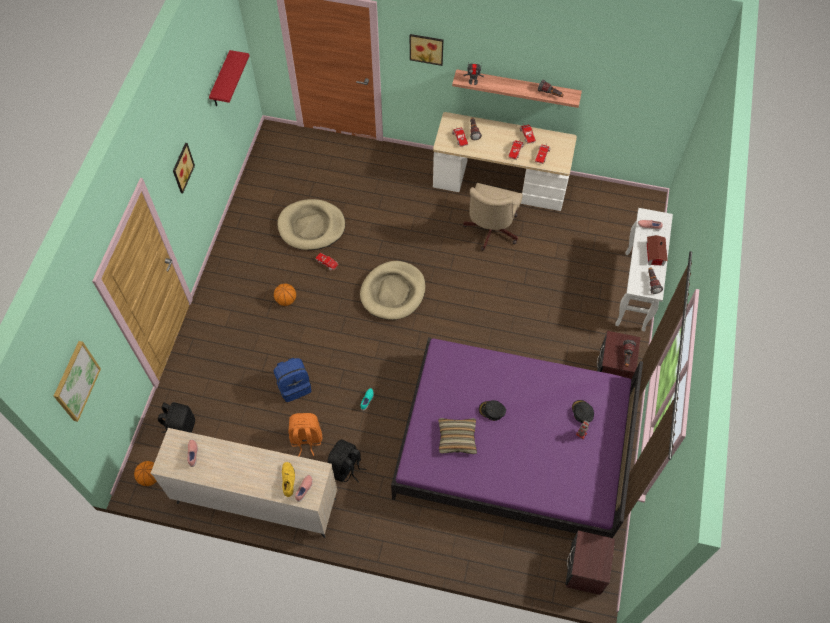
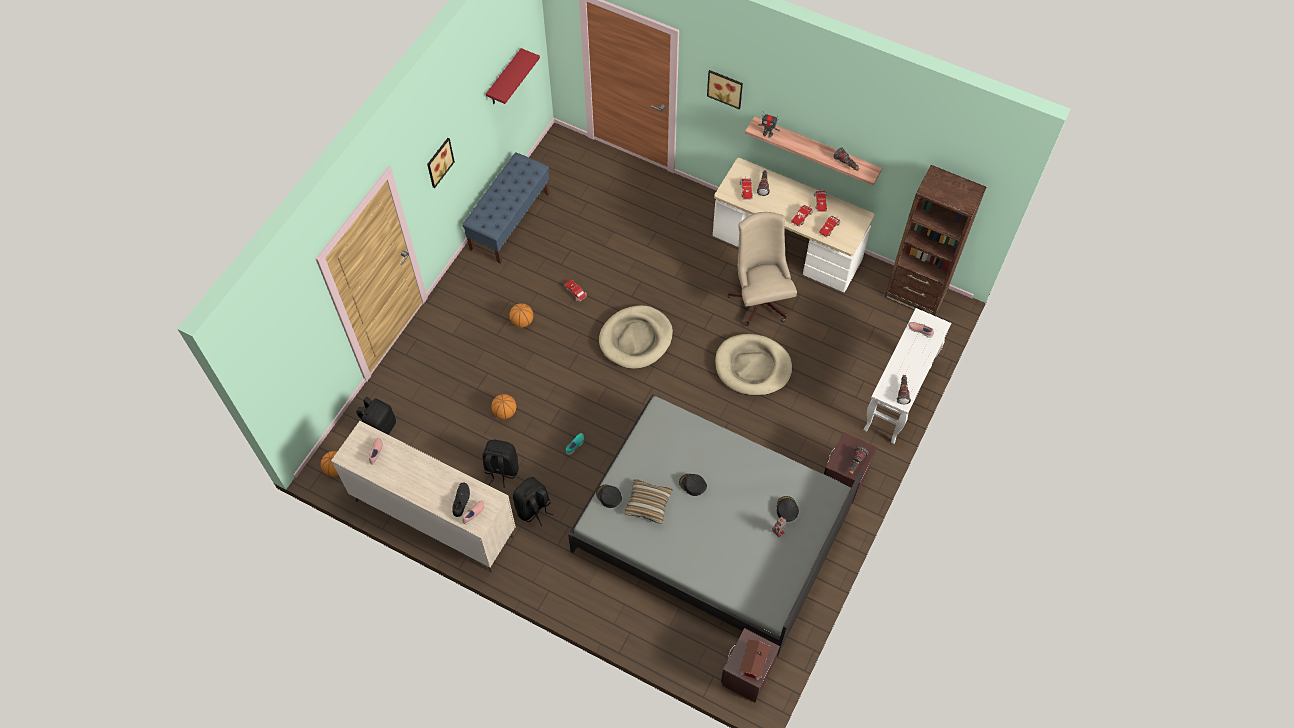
camera: 15 degrees right, 0 degrees up
(76, 381) = (278, 352): picture -> none
(249, 213) = (510, 221): none -> blue bench
(288, 480) = (461, 500): yellow shoe -> black shoe
(294, 386) = (505, 412): blue backpack -> basketball
(306, 439) = (501, 469): orange backpack -> black backpack
(311, 226) = (571, 250): beige dog bed -> beige dog bed (753, 367)
(419, 440) = (609, 497): none -> black cap
(490, 231) = (760, 297): beige office chair -> beige office chair turned 135 degrees clockwise
(512, 446) = (712, 529): purple bed -> grey bed
(620, 199) = (915, 294): none -> brown bookcase
(654, 254) = (915, 362): toy house -> toy house (752, 662)

